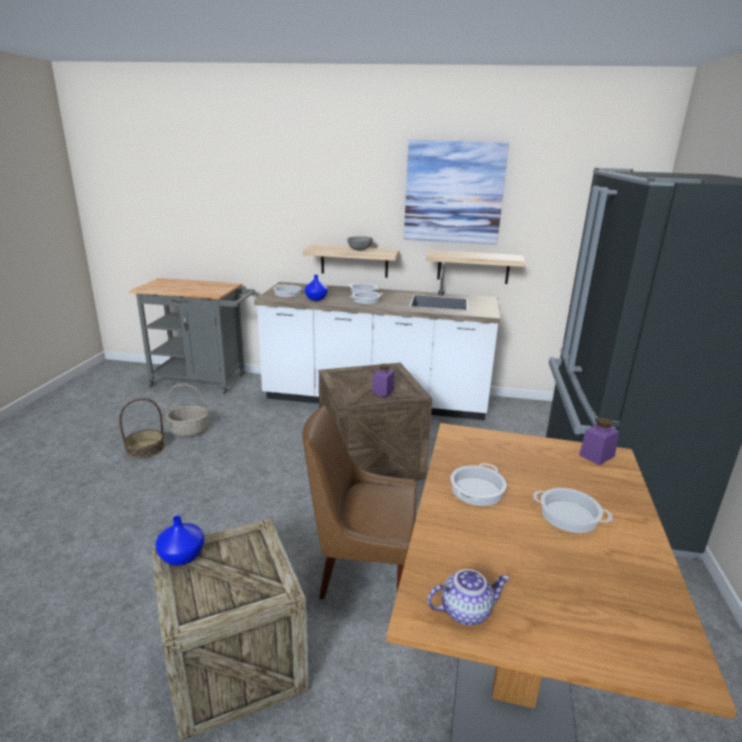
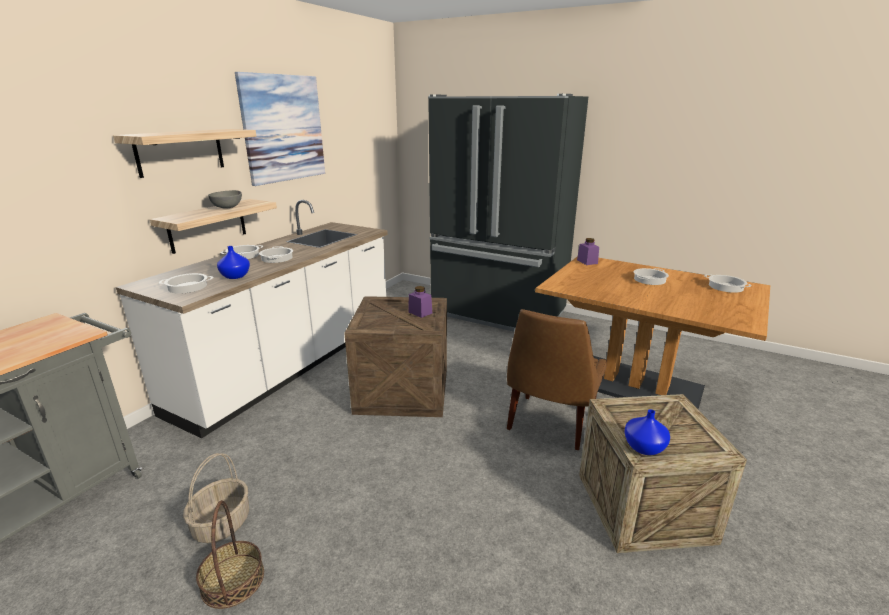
camera: 70 degrees left, 0 degrees up
(465, 610) = (739, 315): teapot -> none
(473, 267) = (311, 199): shelf -> shelf (180, 152)
(477, 491) = (627, 293): cooking pot -> cooking pot (726, 287)

